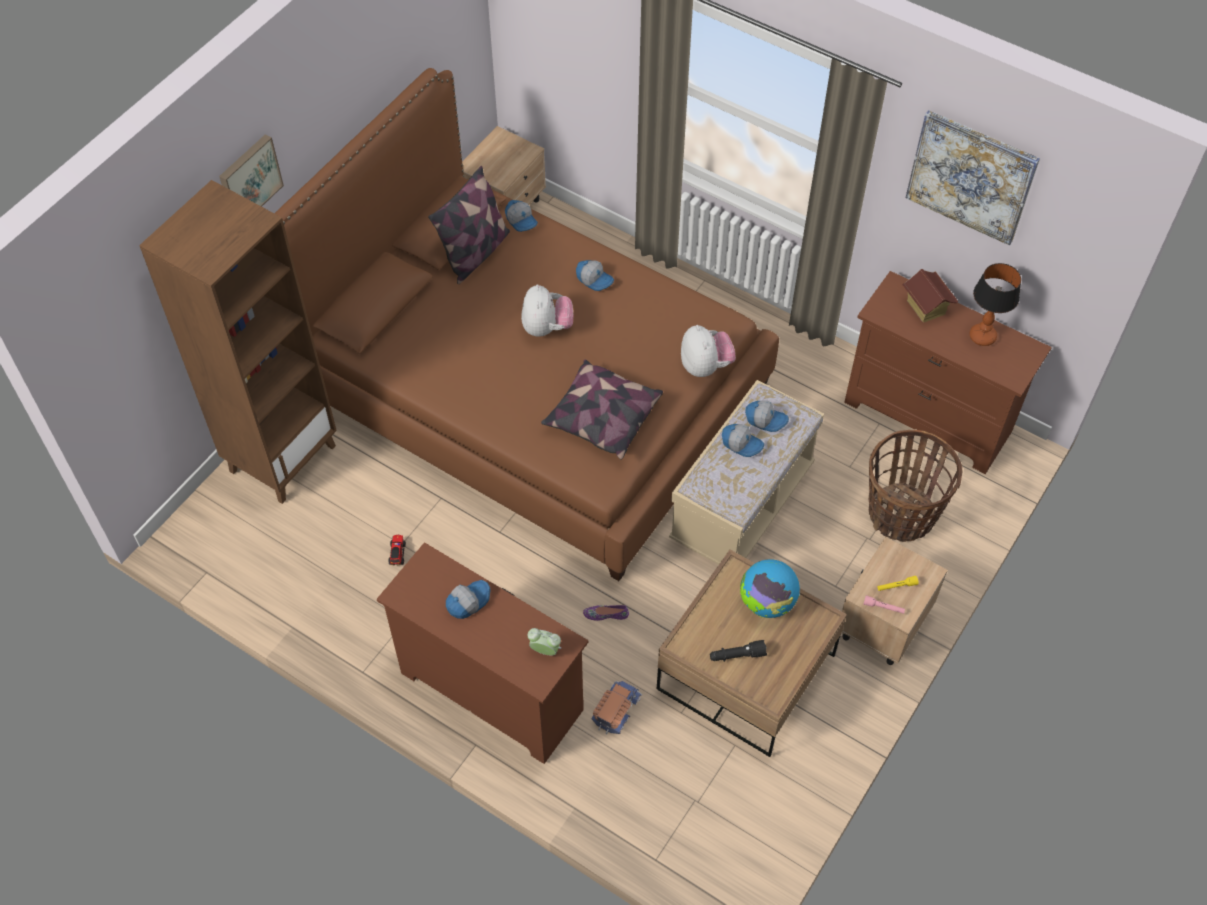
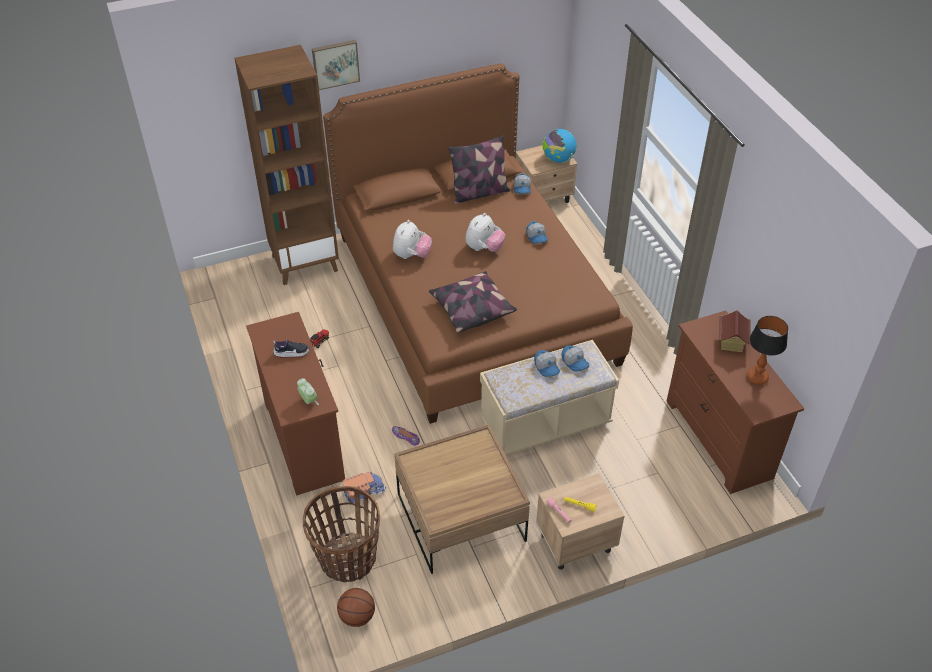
camera: 35 degrees right, 10 degrees down
(467, 601) = (292, 353): cap -> shoe
(705, 366) = (562, 313): plush toy -> plush toy (411, 255)
(733, 857) = (357, 616): none -> basketball
(737, 655) = (438, 485): black flashlight -> none
(767, 603) = (485, 467): globe -> globe (558, 159)
(901, 515) = (647, 486): basket -> basket (347, 559)
(971, 176) = (779, 240): picture -> none

